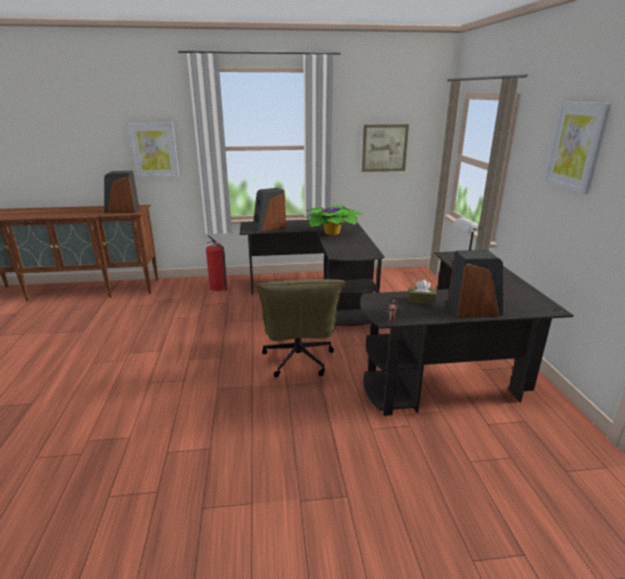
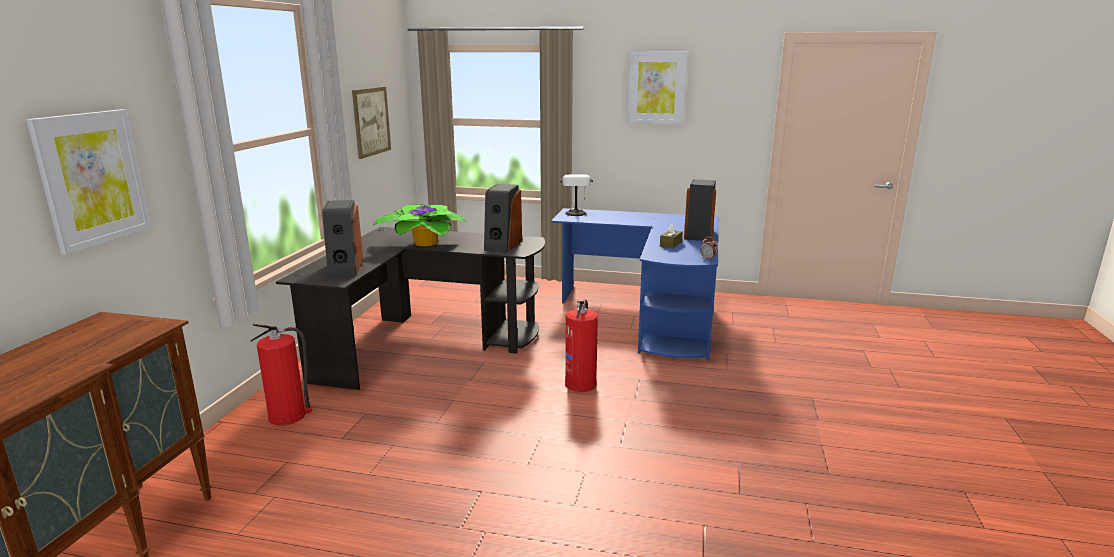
camera: 70 degrees left, 5 degrees down
(122, 210) = (106, 337): speaker -> speaker (502, 245)
(298, 358) = (581, 383): beige office chair -> fire extinguisher
(455, 369) = (650, 315): black desk -> blue desk

